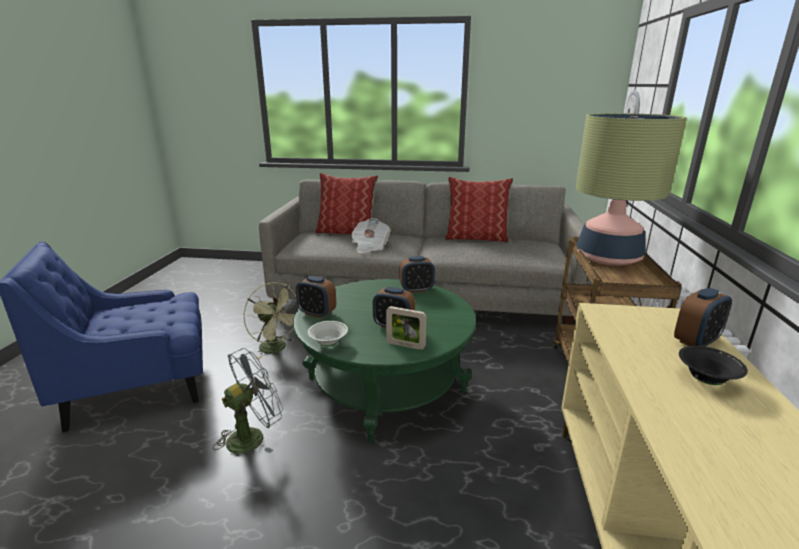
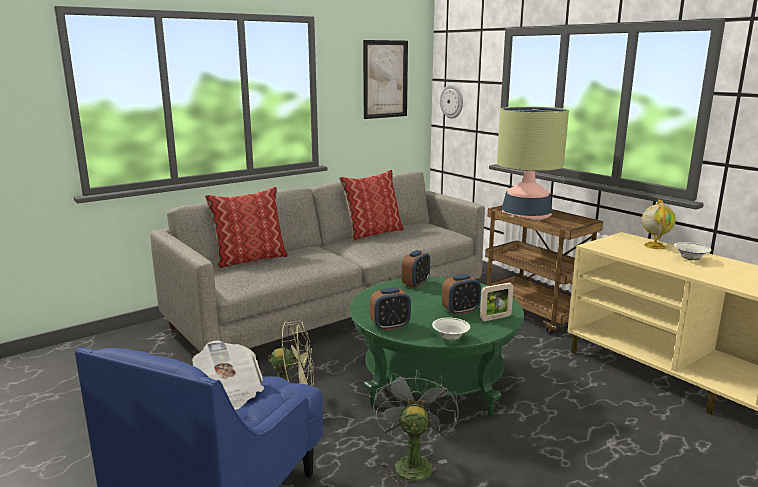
camera: 45 degrees left, 5 degrees down
(370, 246) = (305, 264): newspaper -> newspaper (229, 391)
(555, 83) = (385, 79): none -> picture
(696, 341) = (654, 246): alarm clock -> globe
(706, 380) = (690, 259): black bowl -> white bowl

